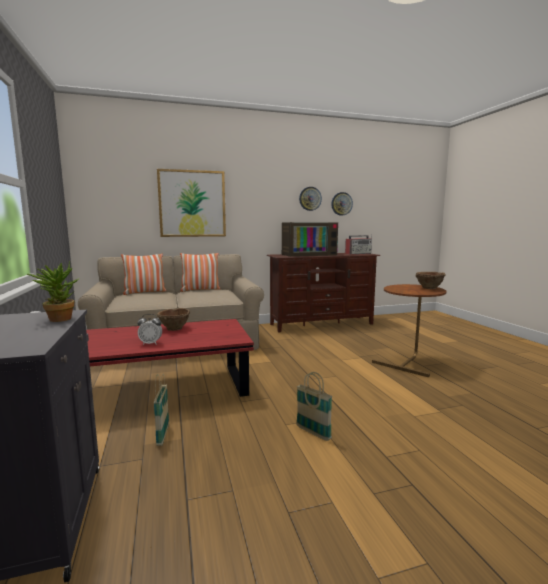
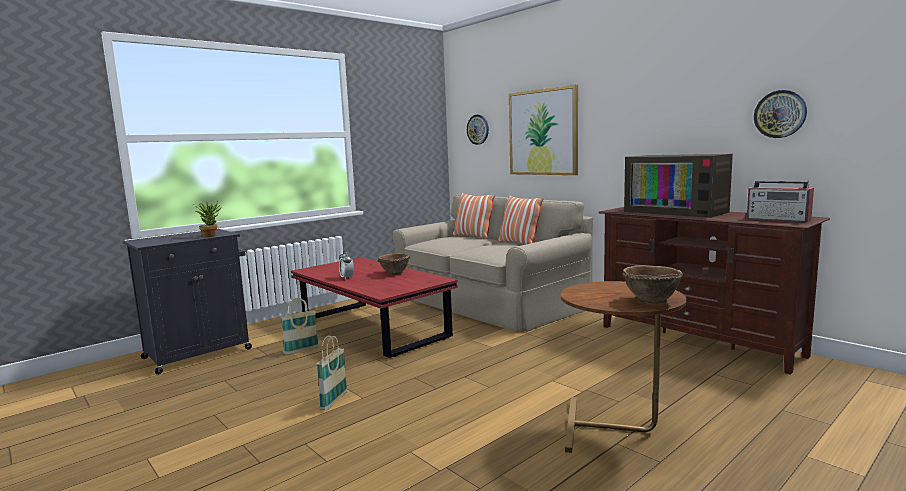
camera: 65 degrees right, 0 degrees up
(310, 198) = (709, 110): wall clock -> wall clock (478, 129)

